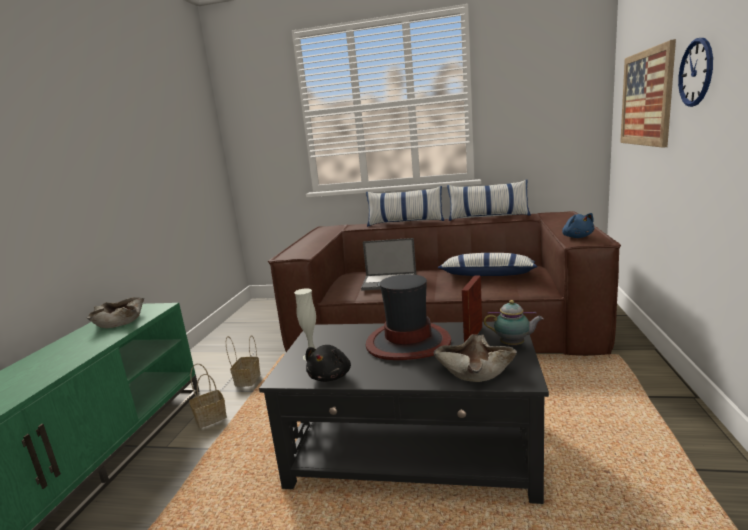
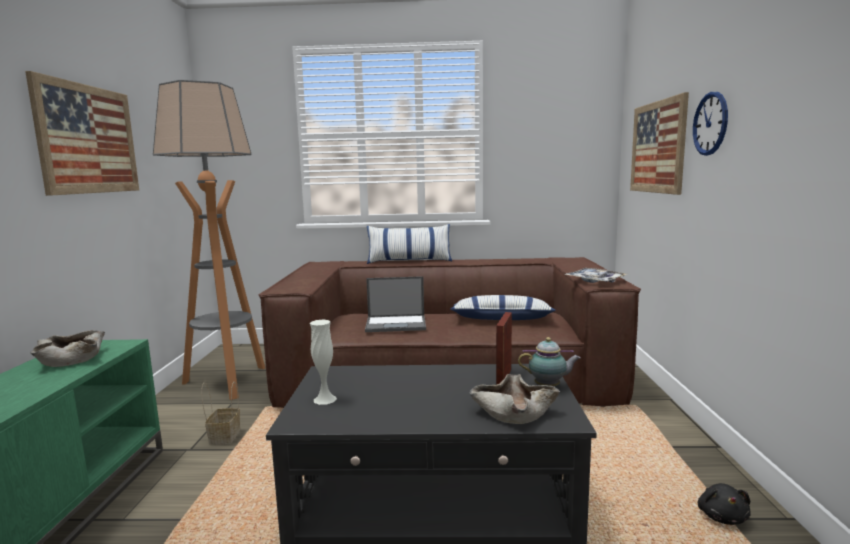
camera: 10 degrees left, 5 degrees down
(122, 136) = (88, 139): none -> picture
(211, 417) = (181, 481): basket -> none
(254, 332) = (227, 382): none -> floor lamp
(331, 376) = (352, 421): black plush toy -> black plush toy (722, 516)
(407, 342) = (433, 384): hat -> none
(488, 216) = (497, 259): pillow -> none
(577, 237) = (595, 280): blue plush toy -> tray

